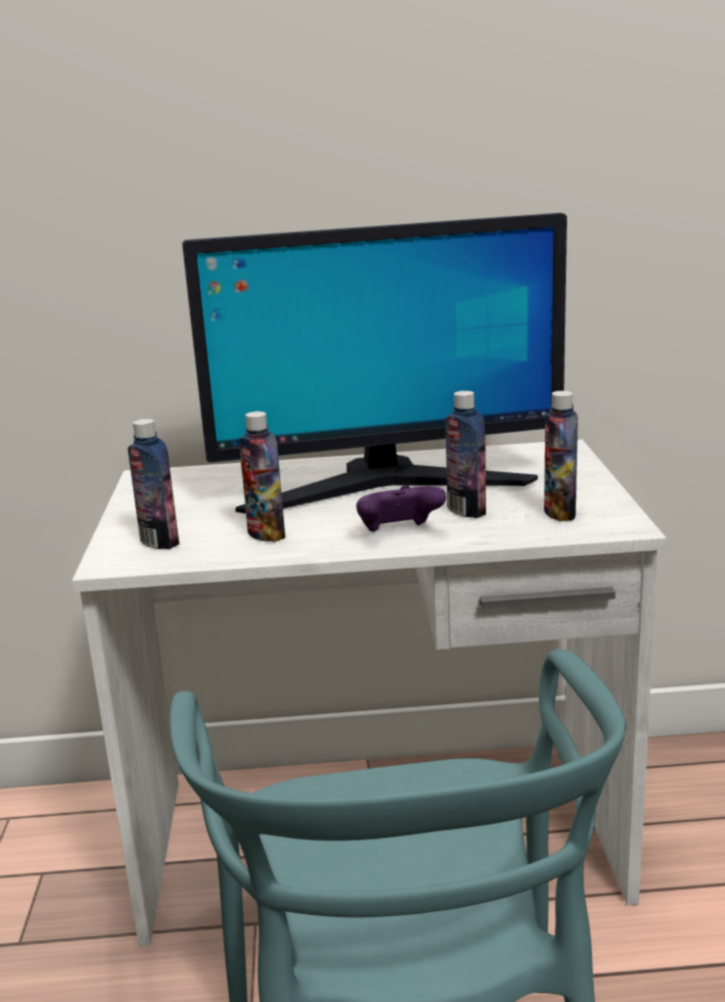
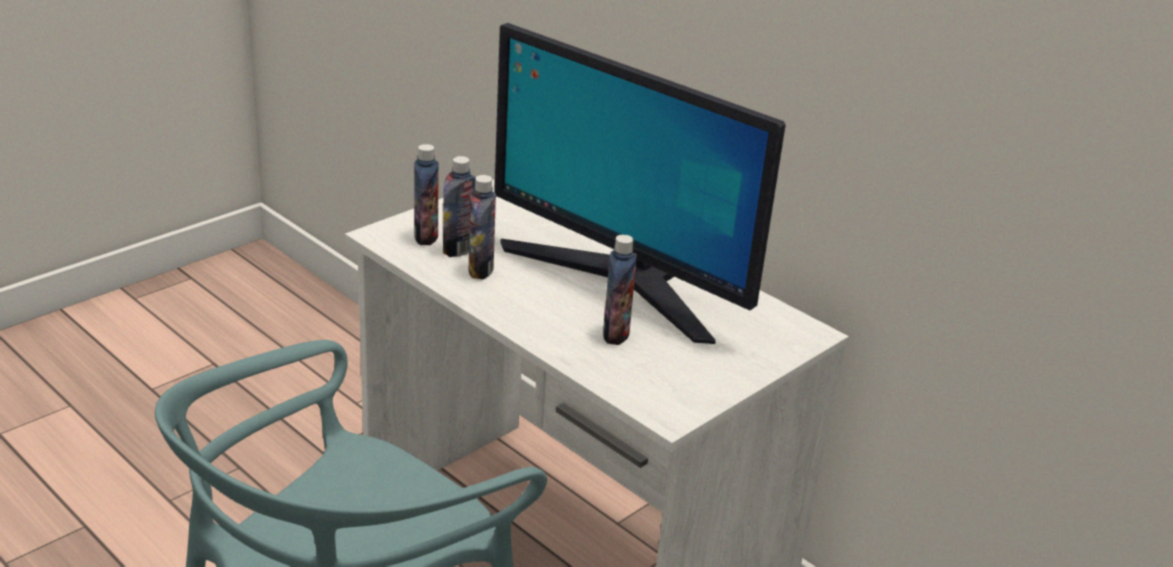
camera: 45 degrees right, 10 degrees up
(399, 533) = (543, 320): purple game controller -> none
(559, 513) = (660, 377): bottle -> bottle (459, 249)

